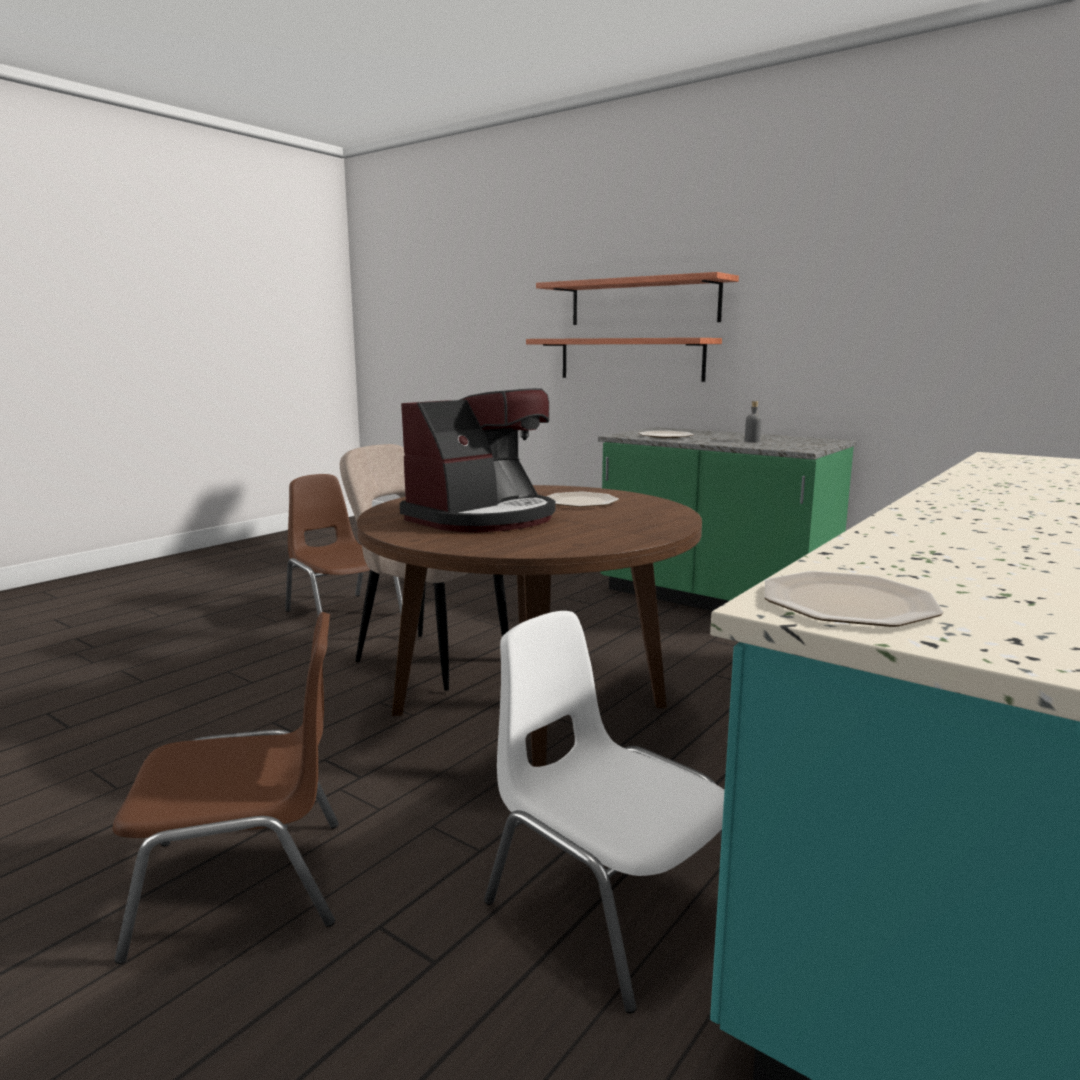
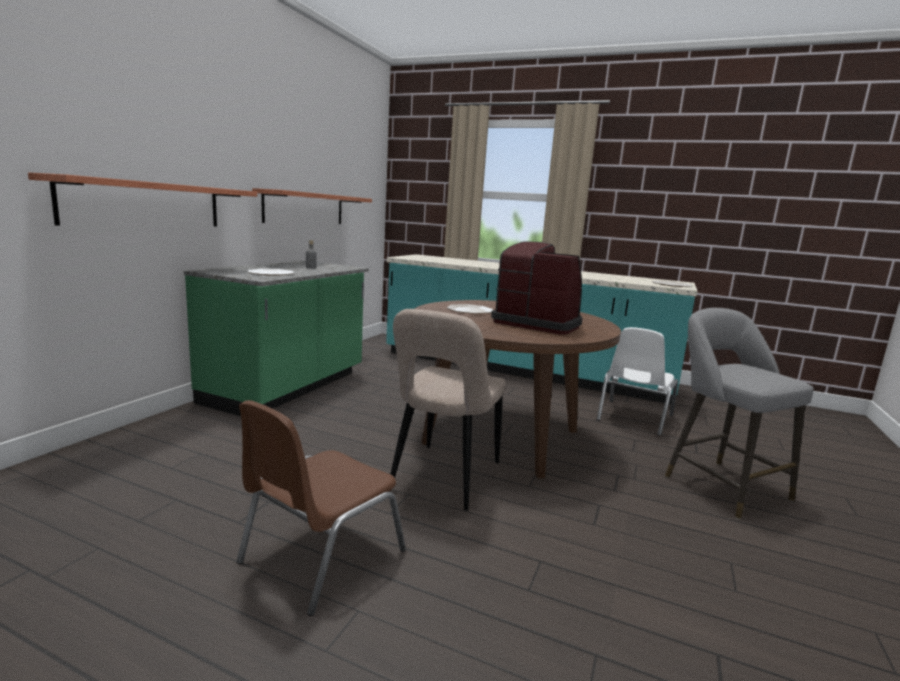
camera: 105 degrees left, 0 degrees up
(245, 884) = (720, 485): brown chair -> grey stool
(643, 302) = (154, 146): shelf -> shelf (305, 208)

